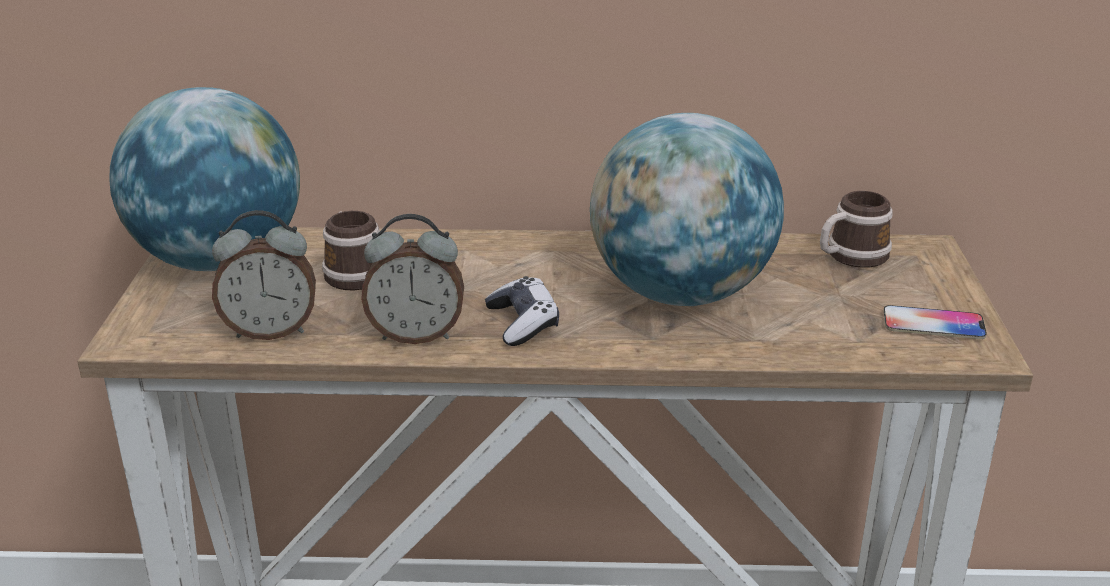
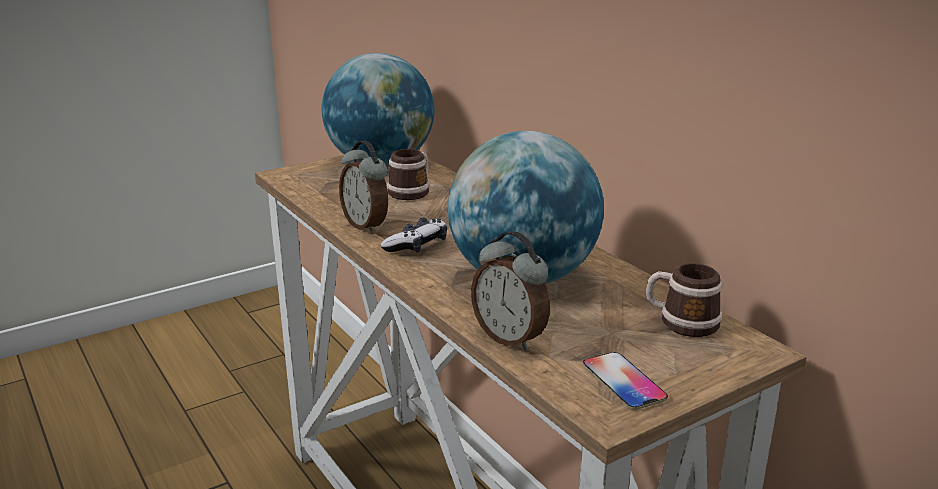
camera: 55 degrees right, 5 degrees down
(270, 331) = (327, 195): alarm clock -> alarm clock (510, 338)

